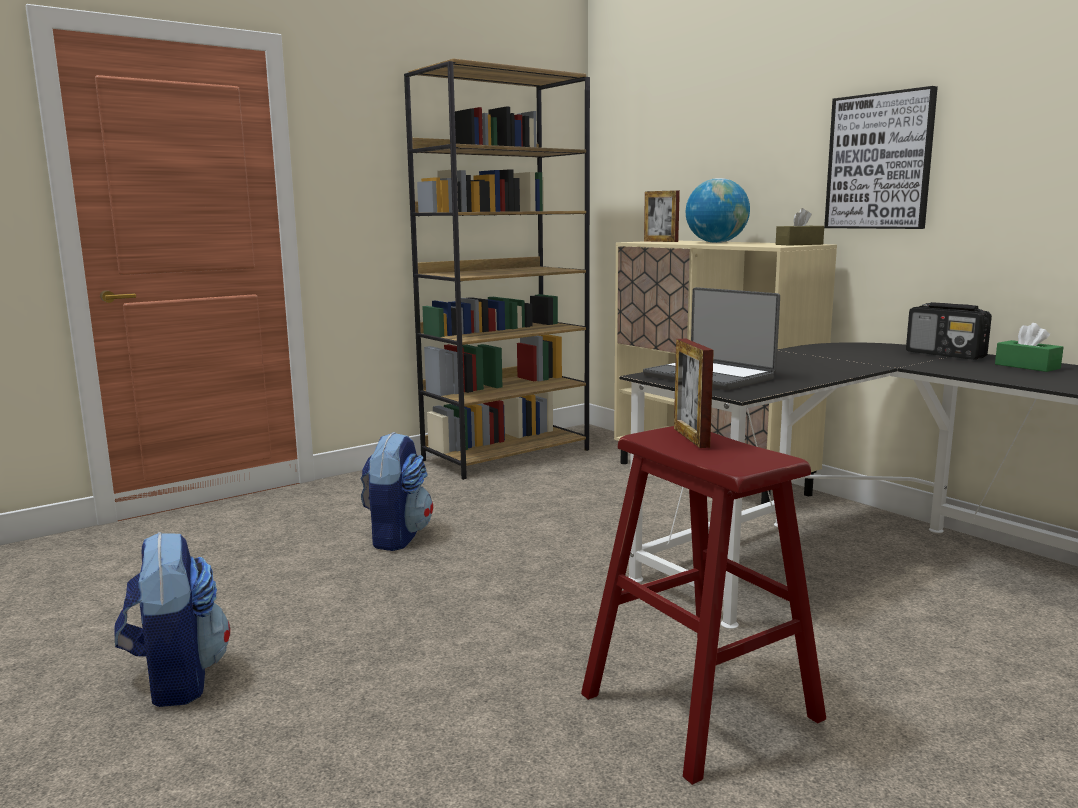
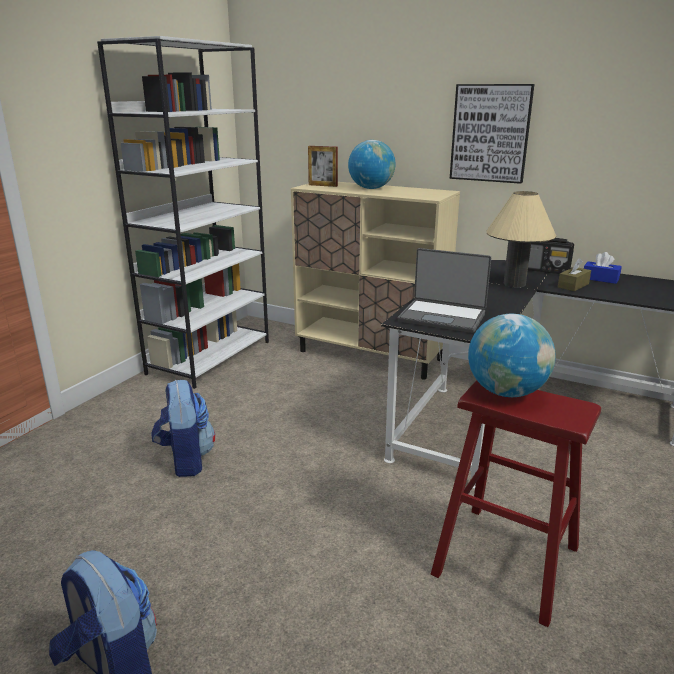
camera: 25 degrees left, 10 degrees up
(507, 455) = (210, 357): brown bookcase -> white bookcase
(691, 437) = (506, 392): picture frame -> globe
(799, 244) = (438, 192): brown tissue box -> brown tissue box (573, 285)
(871, 361) = (514, 284): none -> beige table lamp
(1027, 366) = (600, 279): green tissue box -> blue tissue box

